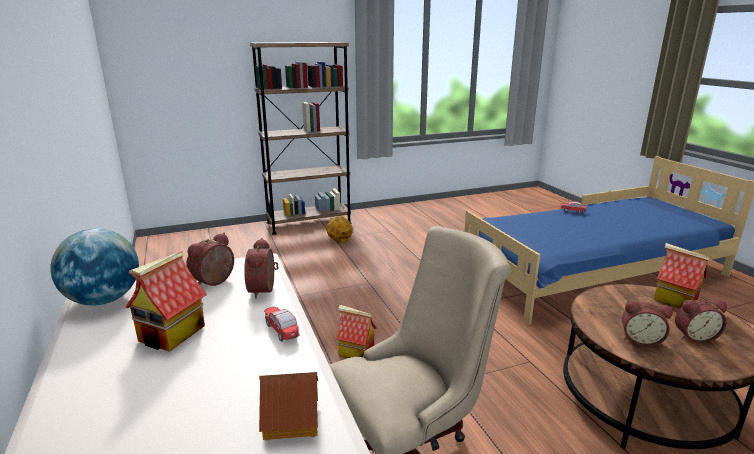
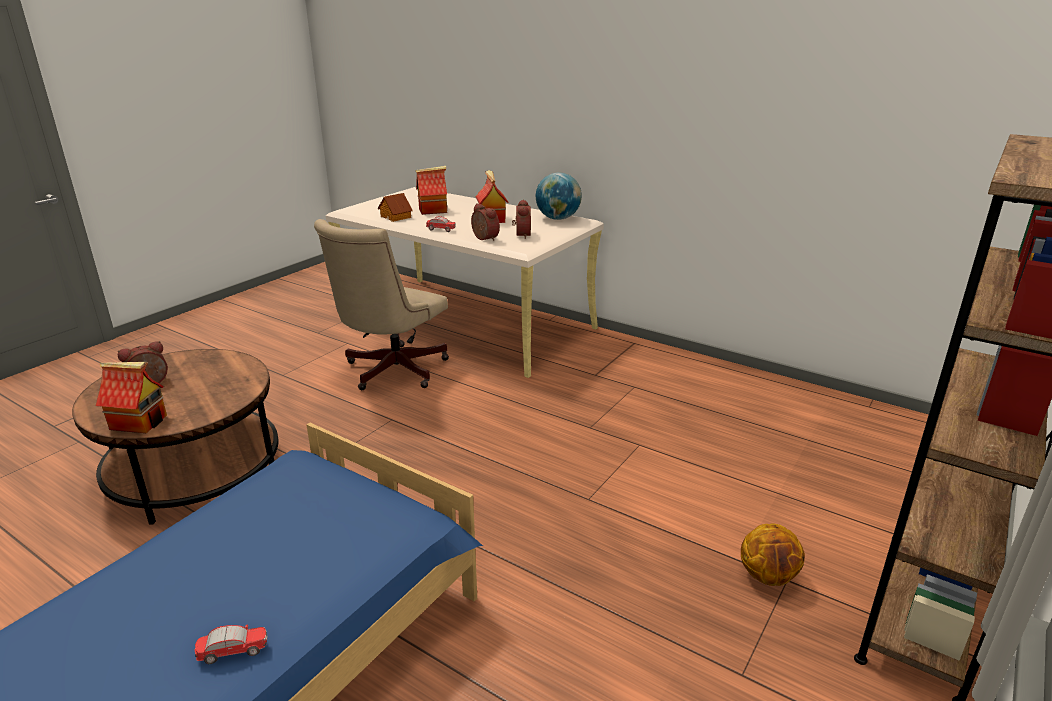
camera: 145 degrees right, 5 degrees up
(355, 352) = (497, 413): toy house -> toy house (433, 210)
(640, 339) = (206, 367): alarm clock -> none

